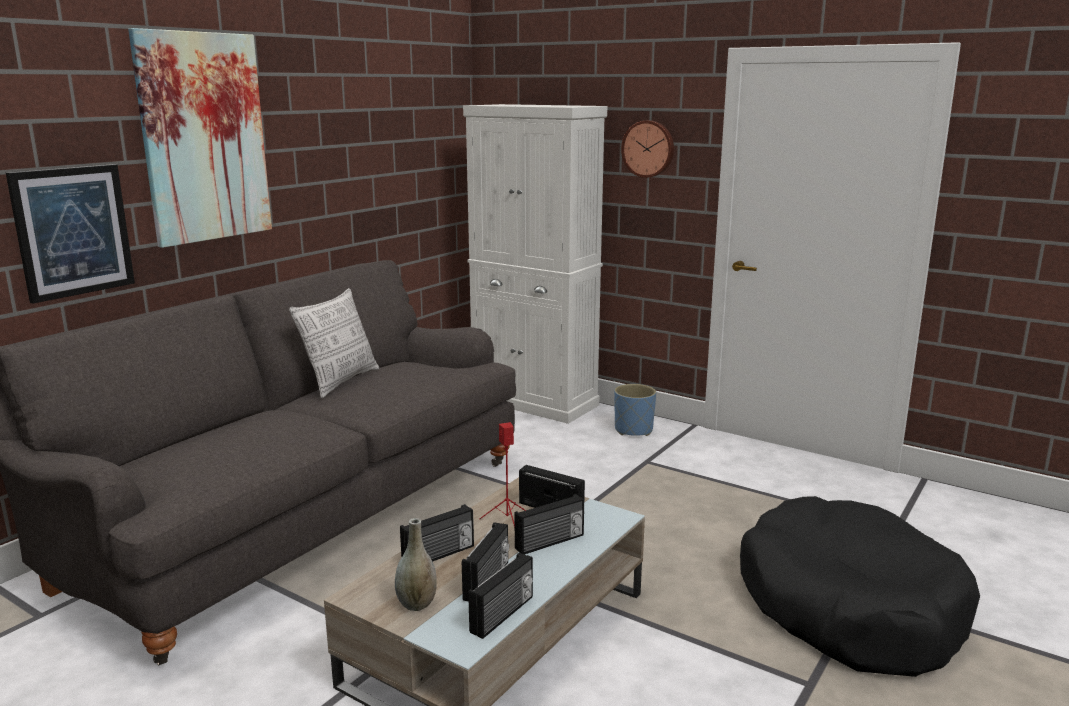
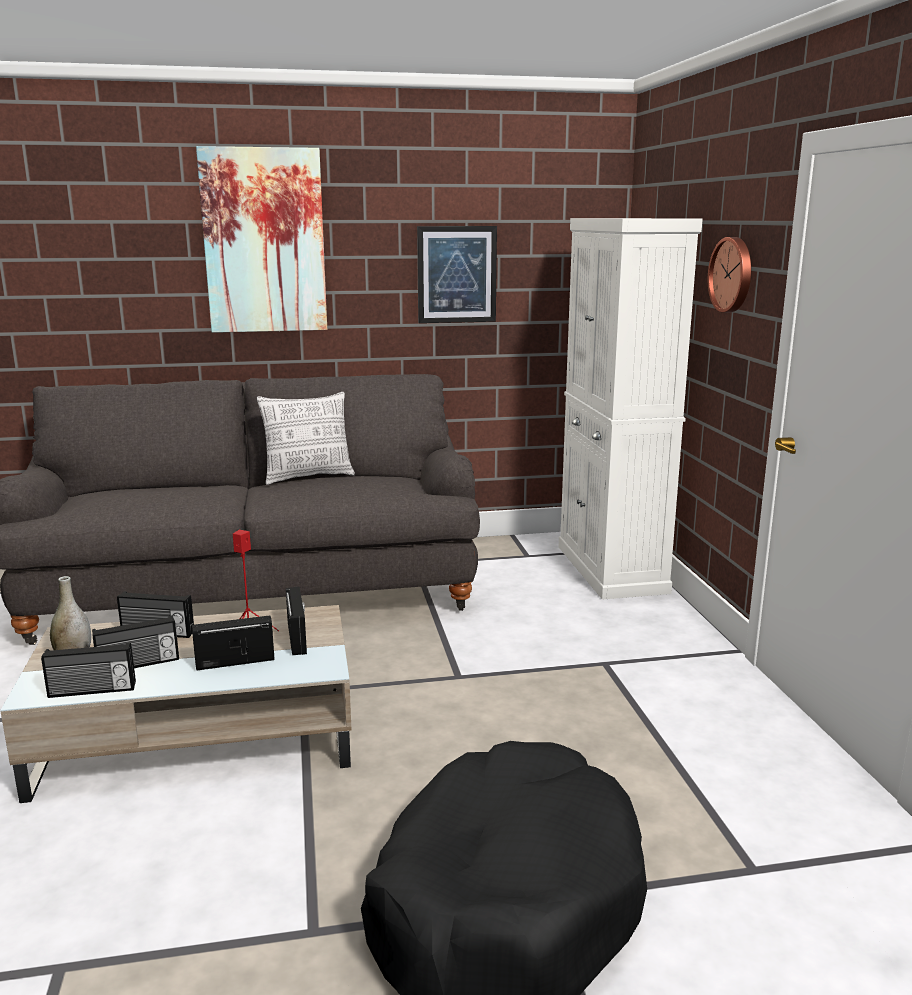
camera: 45 degrees right, 0 degrees up
(73, 231) = (138, 310): picture -> picture (456, 274)
(550, 542) = (235, 661): radio -> radio turned 150 degrees clockwise
(634, 430) = (656, 630): blue planter -> none

